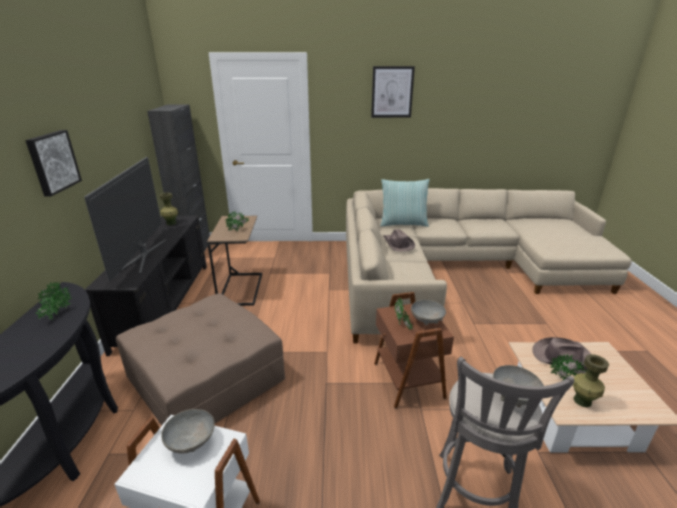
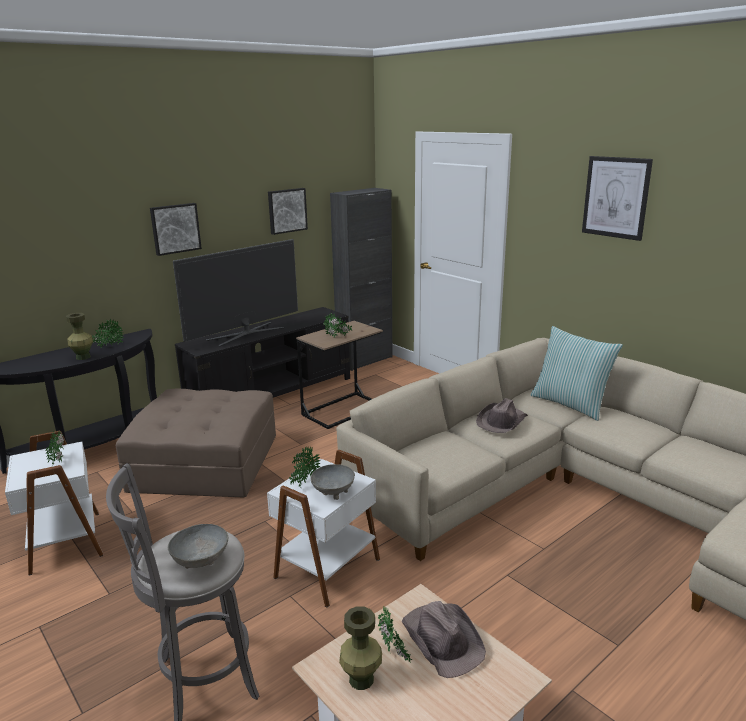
camera: 50 degrees right, 5 degrees down
(124, 131) = (286, 210): none -> picture
(171, 223) = (315, 315): green vase -> green vase (83, 357)
(190, 443) = (59, 460): grey bowl -> potted plant
(407, 380) = (325, 567): brown side table -> white side table

